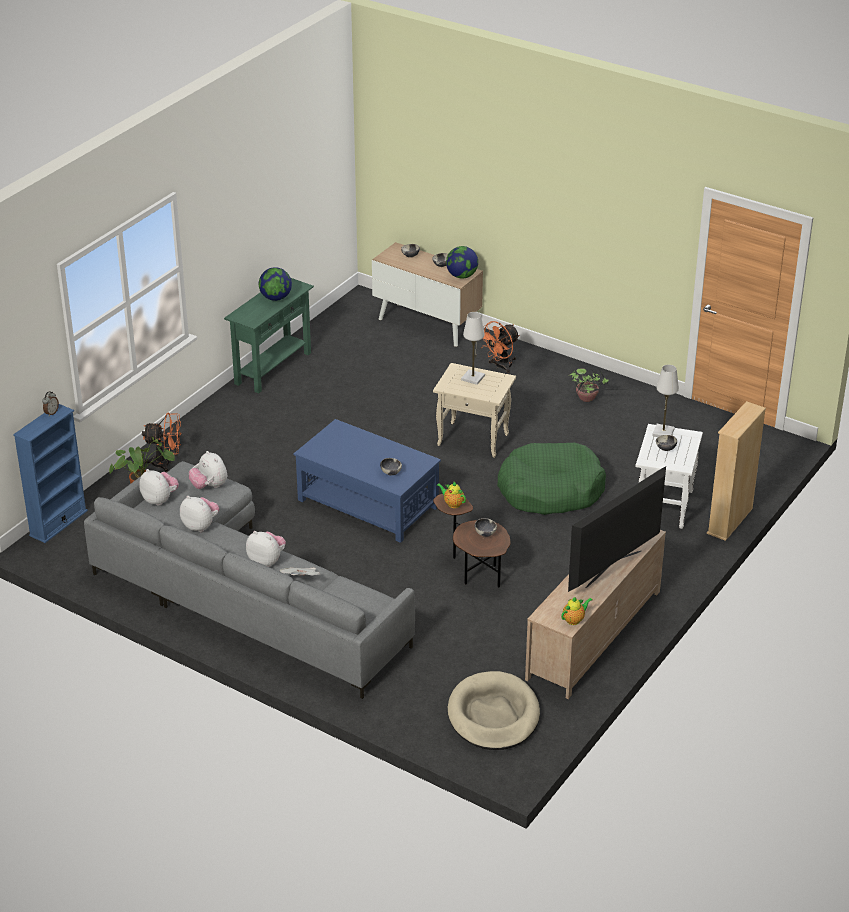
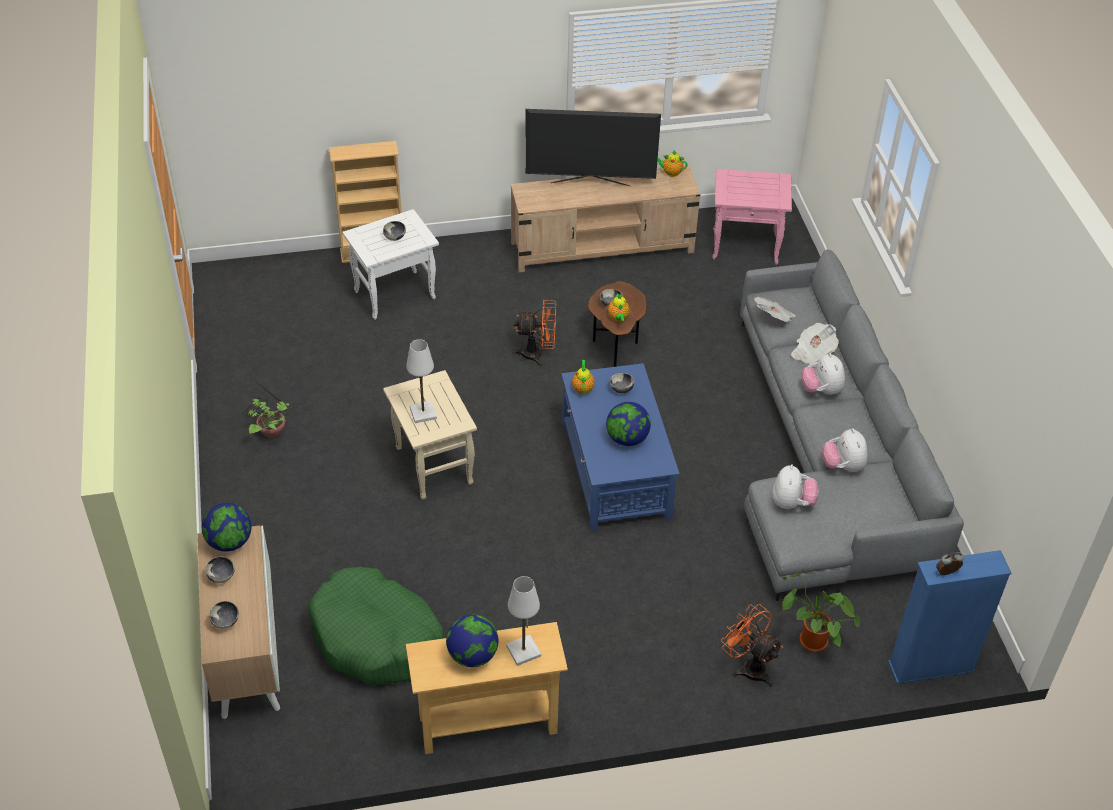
camera: 135 degrees left, 10 degrees up
(160, 500) = (854, 521): plush toy -> none
(273, 368) = (488, 724): green console table -> beige console table
(348, 450) = (627, 438): none -> globe
(358, 586) = (774, 318): none -> newspaper
(415, 459) = (583, 388): none -> teapot
(493, 715) = (746, 247): beige dog bed -> pink side table
(500, 366) = (276, 532): orange fan -> orange fan (537, 354)
(550, 490) = (452, 370): green dog bed -> green dog bed (376, 637)
(663, 432) = (371, 250): white table lamp -> white table lamp (523, 651)

